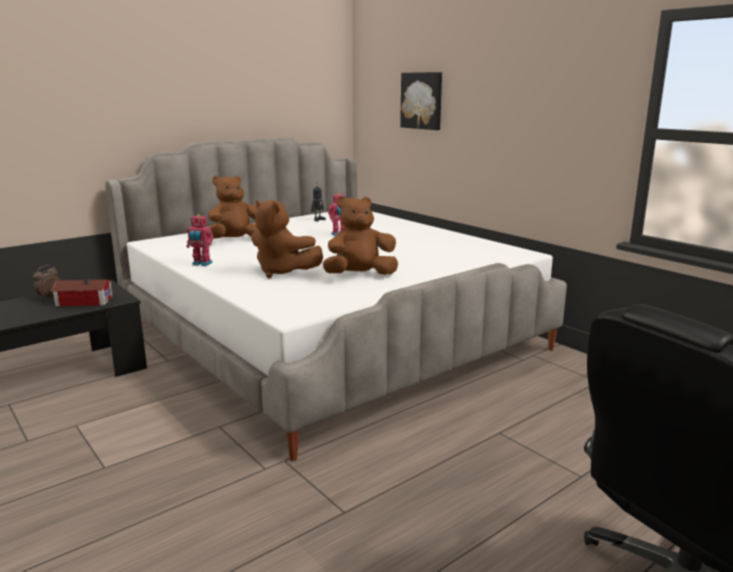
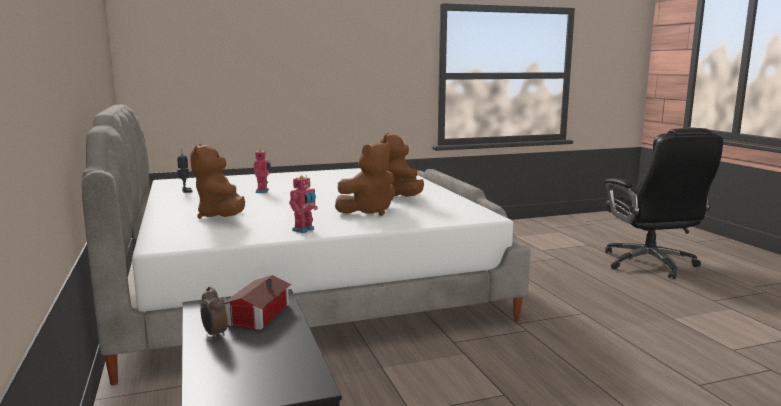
camera: 70 degrees left, 5 degrees down
(422, 100) = (234, 60): picture -> none

